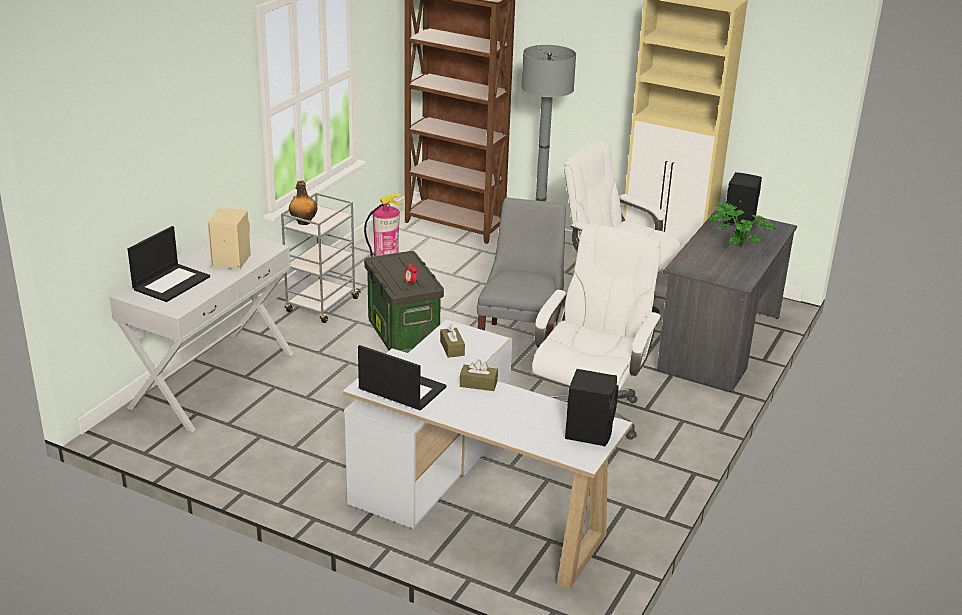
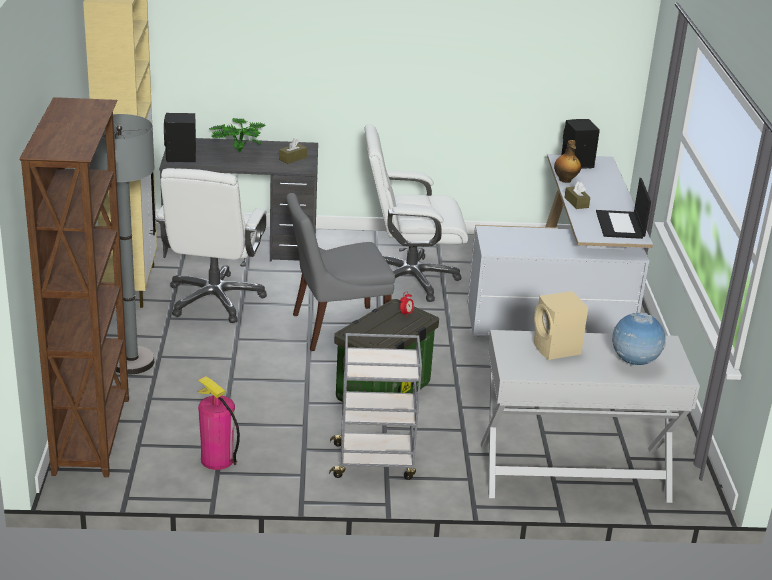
camera: 120 degrees left, 0 degrees up
(171, 282) = (634, 363): laptop -> globe
(303, 222) = (398, 369): bottle -> bottle (565, 180)
(452, 348) = (520, 242): brown tissue box -> brown tissue box (292, 158)

